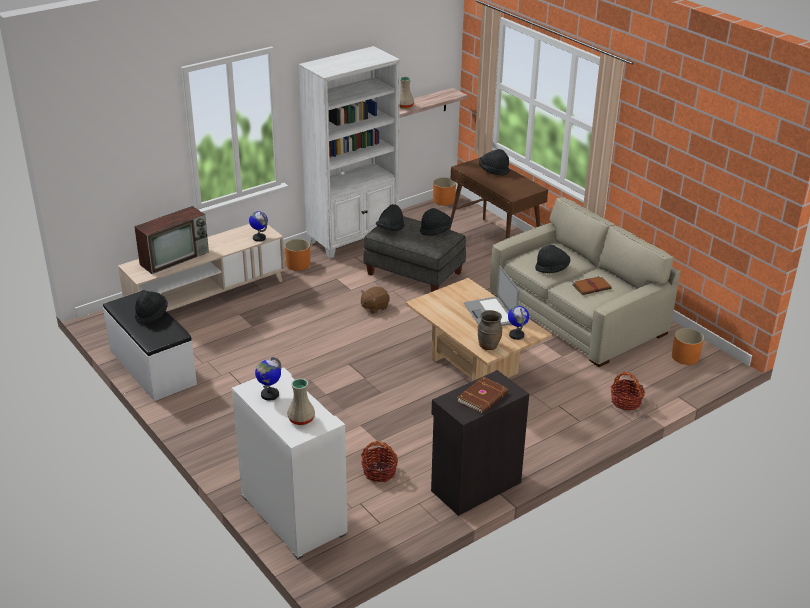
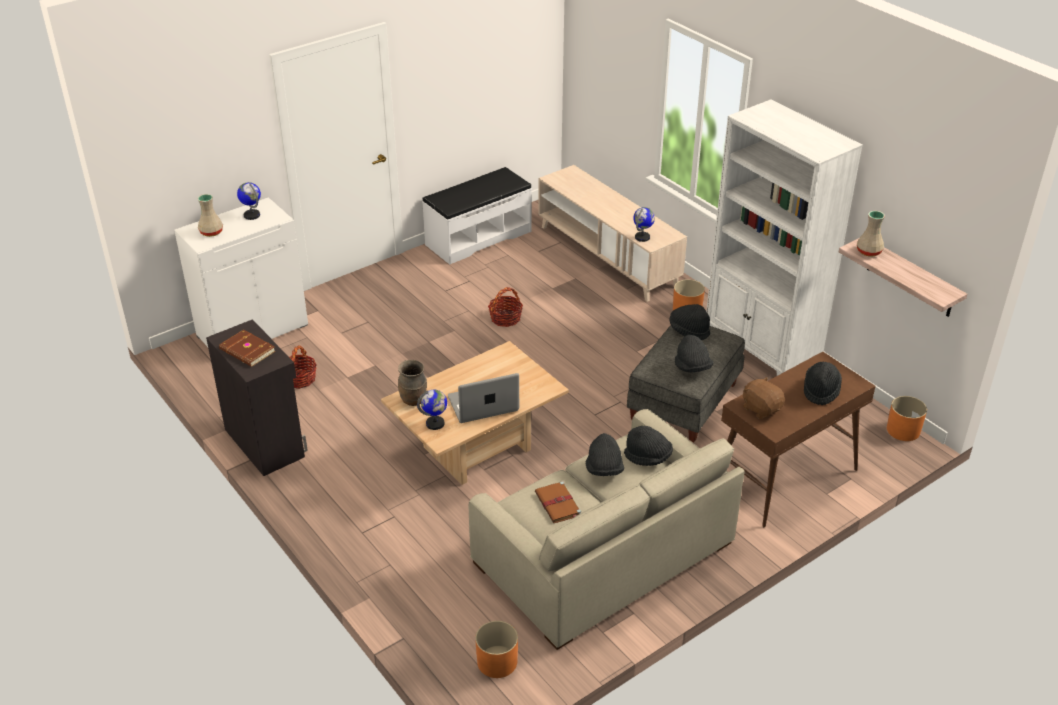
camera: 90 degrees right, 5 degrees up
(151, 315) = (484, 191): black hat -> black hat (648, 457)
(175, 258) = (591, 192): television -> none
(374, 307) = (598, 370): brown plush toy -> brown plush toy (761, 408)
(625, 402) = (396, 580): basket -> basket (505, 318)

